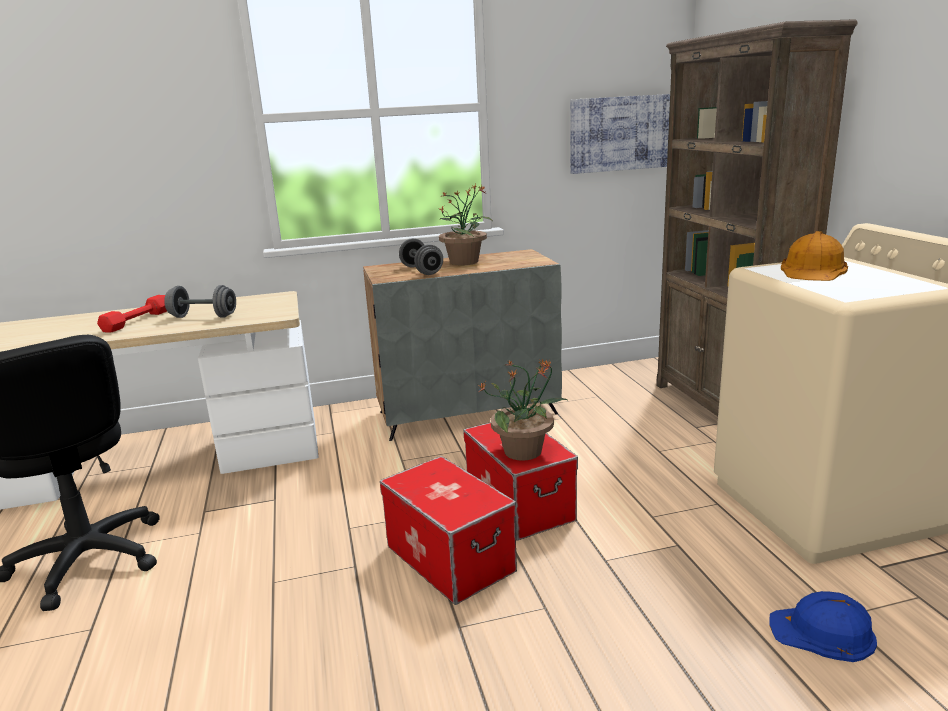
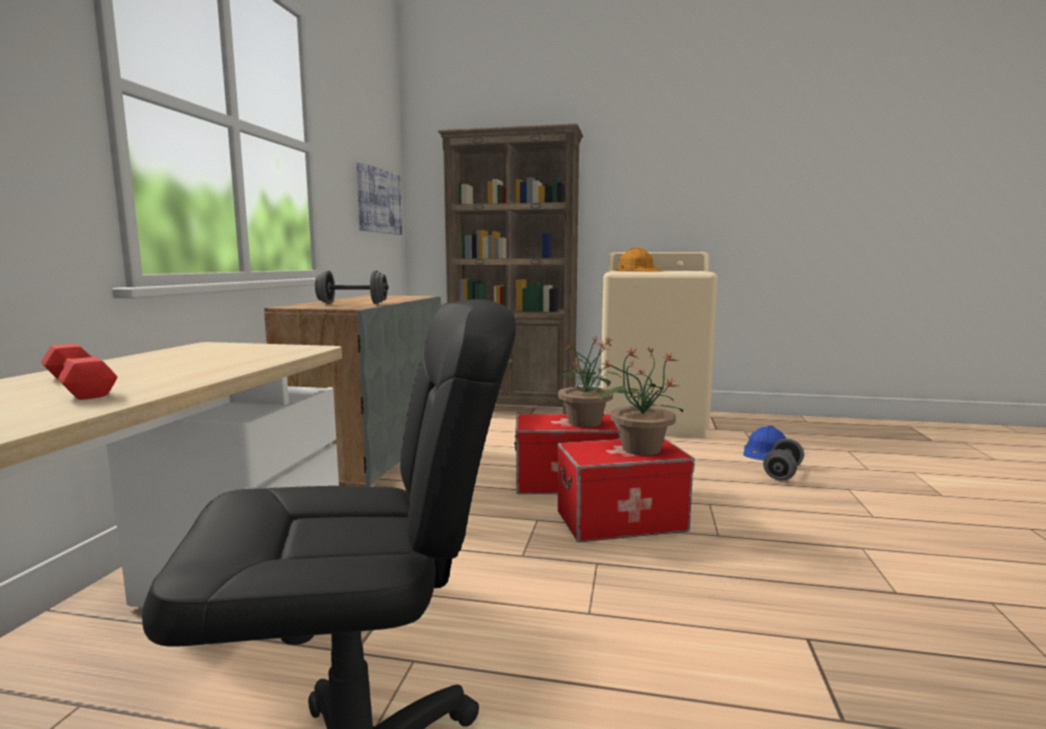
camera: 65 degrees left, 10 degrees down
(203, 317) = (197, 365): grey dumbbell -> grey dumbbell (782, 473)
(464, 261) = (357, 300): potted plant -> potted plant (640, 448)

